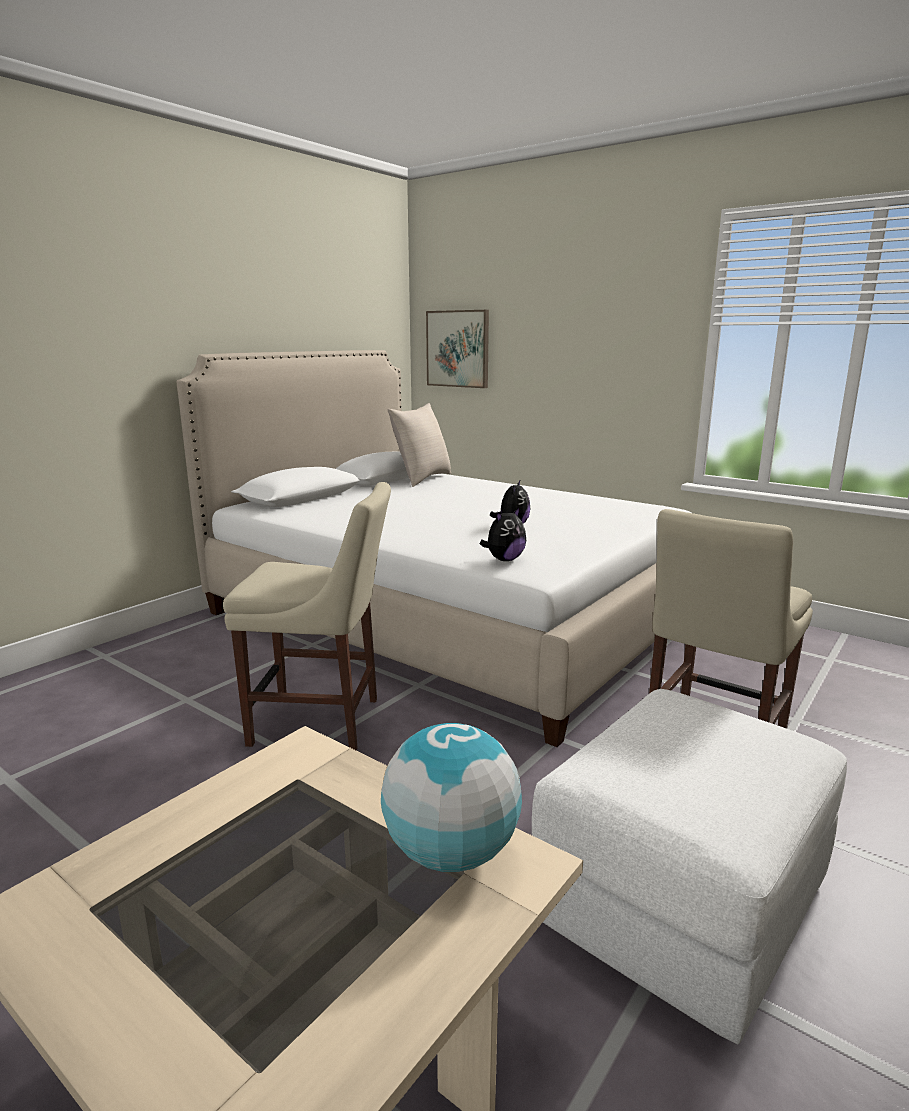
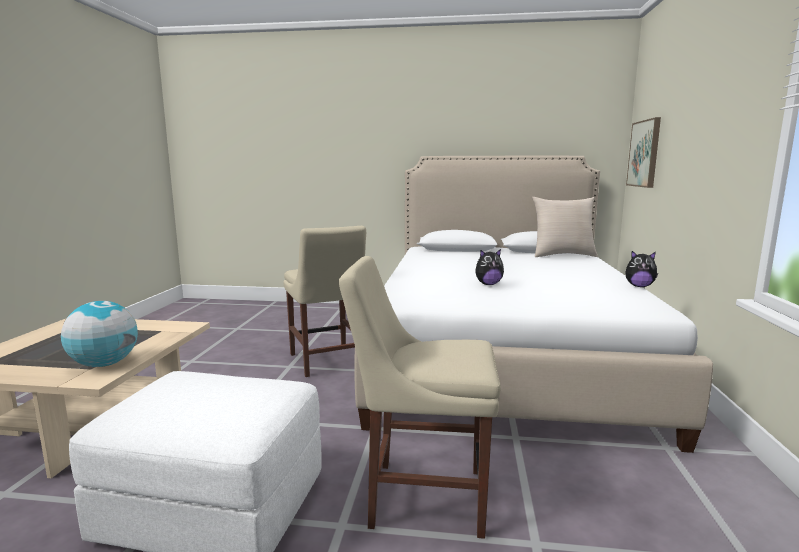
camera: 60 degrees right, 5 degrees down
(504, 559) = (404, 292): plush toy -> plush toy (639, 286)

